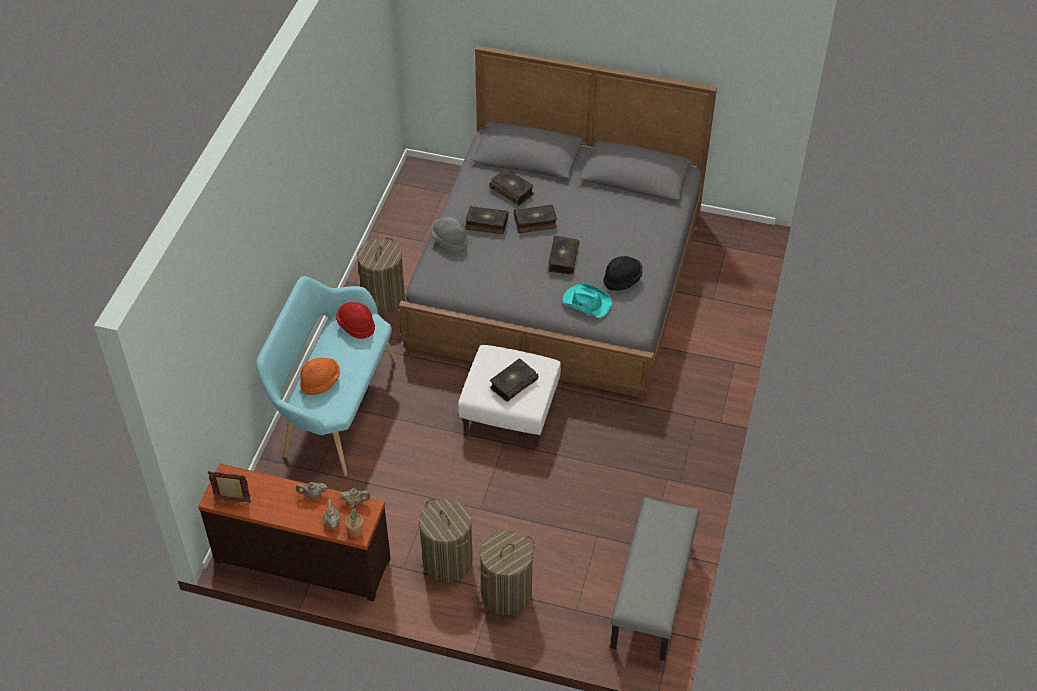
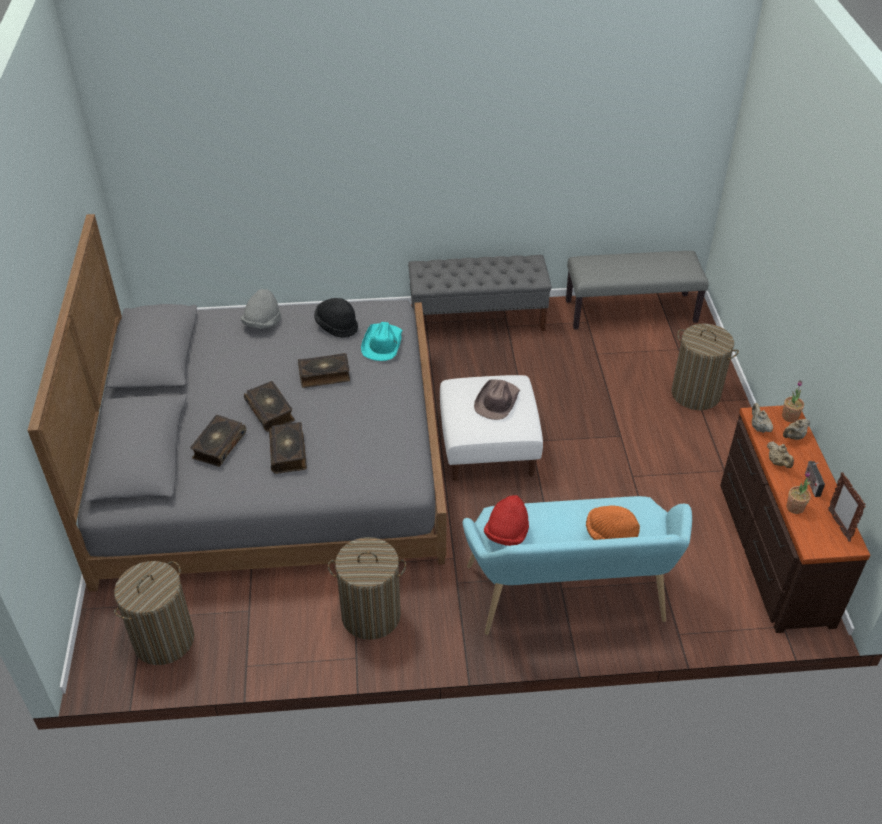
camera: 110 degrees left, 5 degrees down
(265, 482) = (795, 507): none -> potted plant
(280, 505) = (811, 484): none -> radio
(447, 561) = (693, 441): laundry basket -> laundry basket (164, 639)
(450, 240) = (331, 478): grey hat -> grey hat (262, 323)
(513, 384) = (497, 401): book -> brown hat
(687, 459) = (478, 319): none -> grey bench

